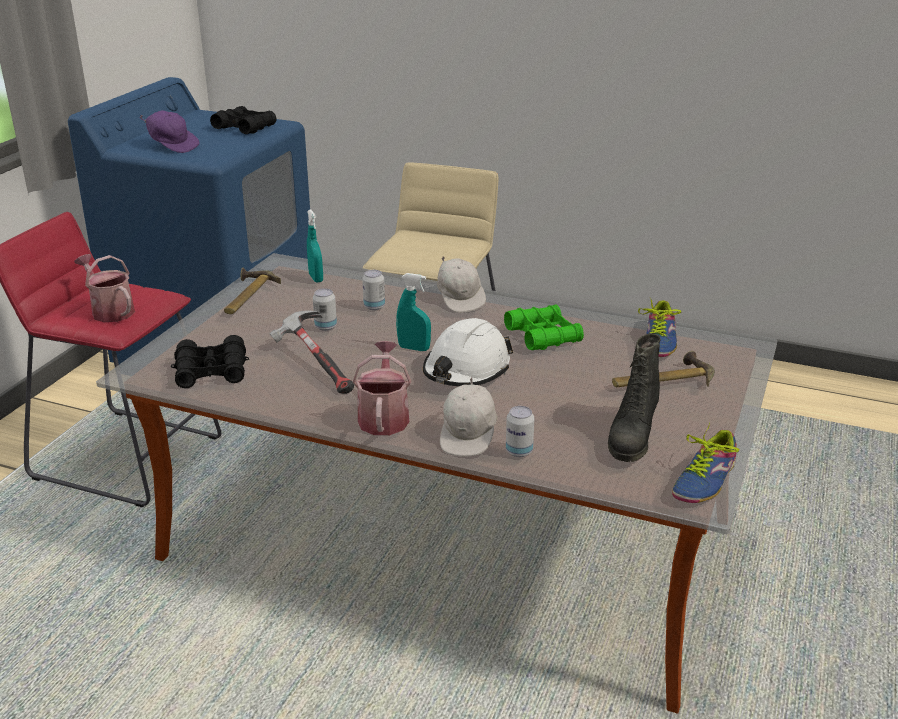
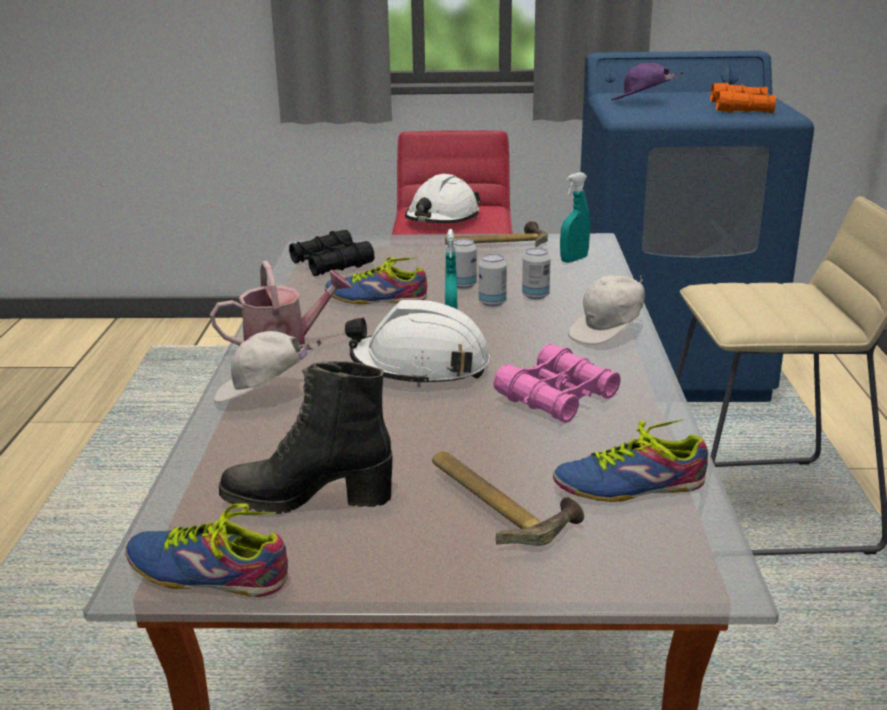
camera: 70 degrees right, 5 degrees down
(110, 310) = (442, 219): watering can -> white hard hat
(172, 146) = (641, 102): purple cap -> purple cap turned 105 degrees clockwise
(244, 128) = (741, 108): black binoculars -> orange binoculars
(316, 364) = (376, 297): hammer -> shoe
(519, 451) = (239, 428): can -> can (492, 303)
(543, 336) = (557, 397): green binoculars -> pink binoculars

